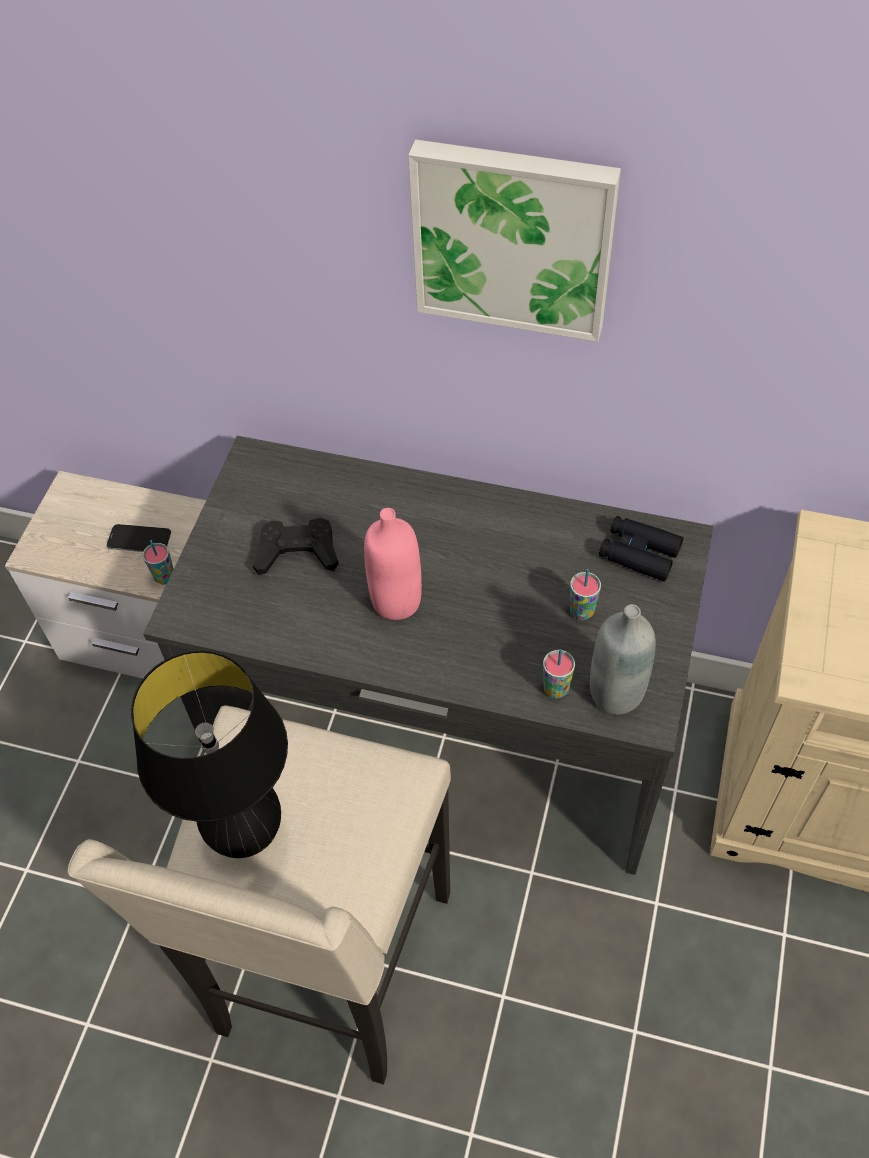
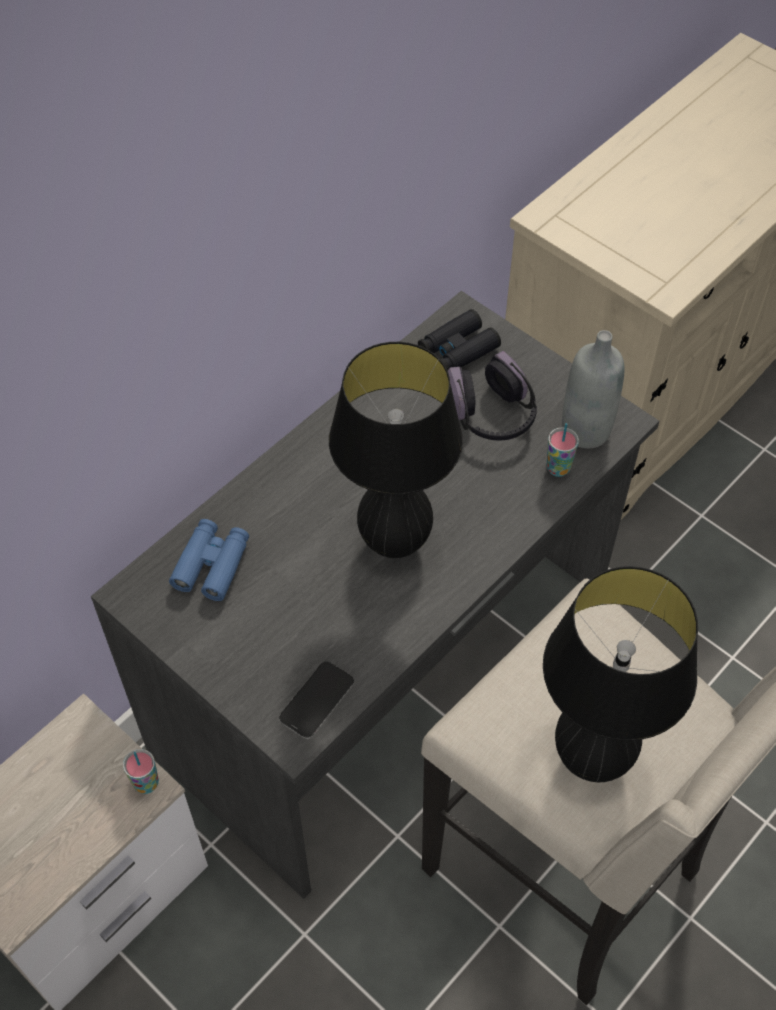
camera: 65 degrees left, 0 degrees up
(139, 540) = (76, 791): phone -> phone (317, 700)
(297, 552) = (283, 600): black game controller -> none
(304, 491) = (212, 564): none -> blue binoculars
(396, 601) = (395, 543): pink bottle -> black table lamp
(513, 237) = (288, 158): picture -> none
(582, 611) = (491, 415): cup -> headphones

